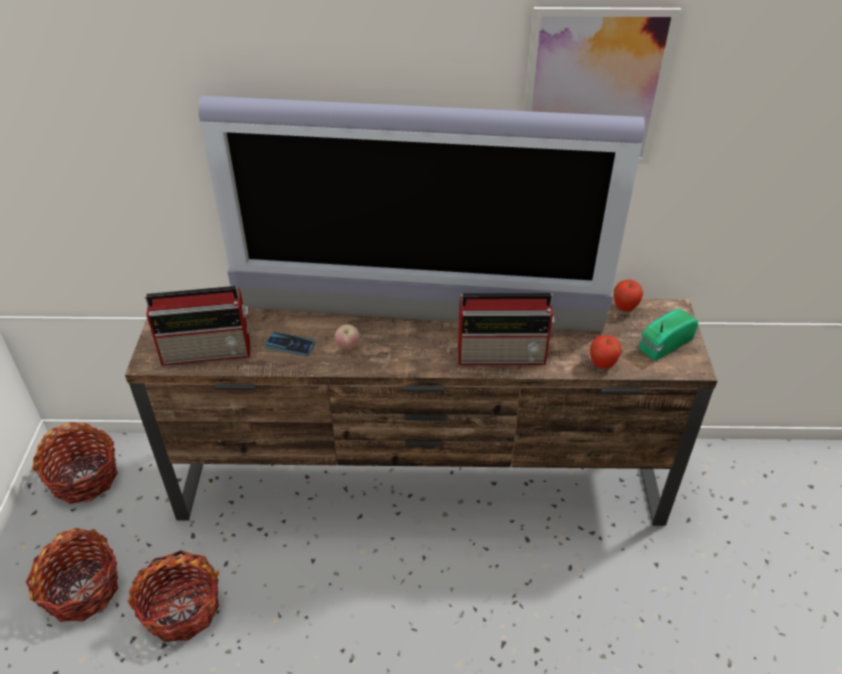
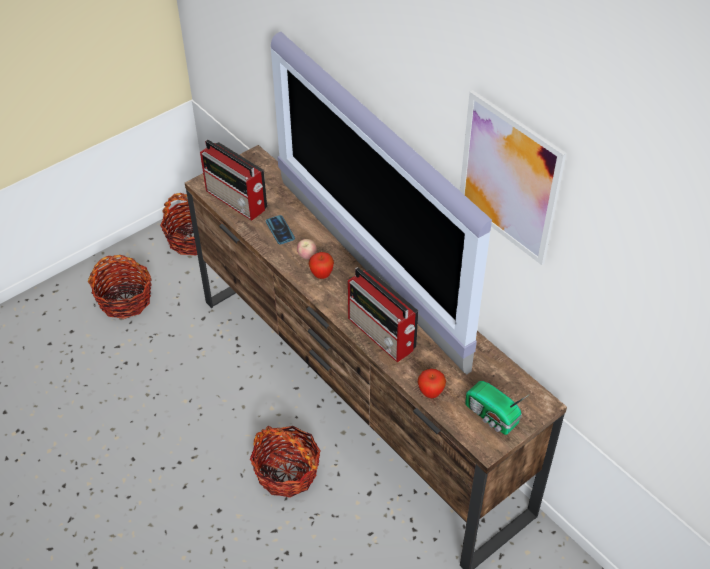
camera: 50 degrees right, 5 degrees up
(181, 609) = (153, 352): basket -> basket (286, 472)
(624, 308) = (508, 373): apple -> apple (321, 275)
(663, 344) = (492, 416): radio -> radio turned 150 degrees counterclockwise

